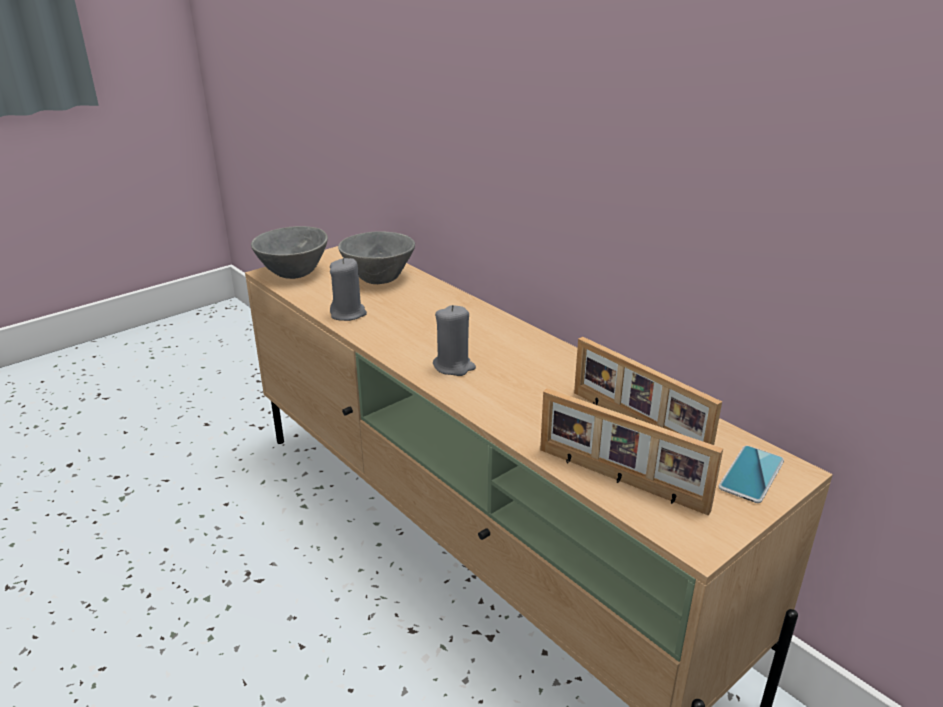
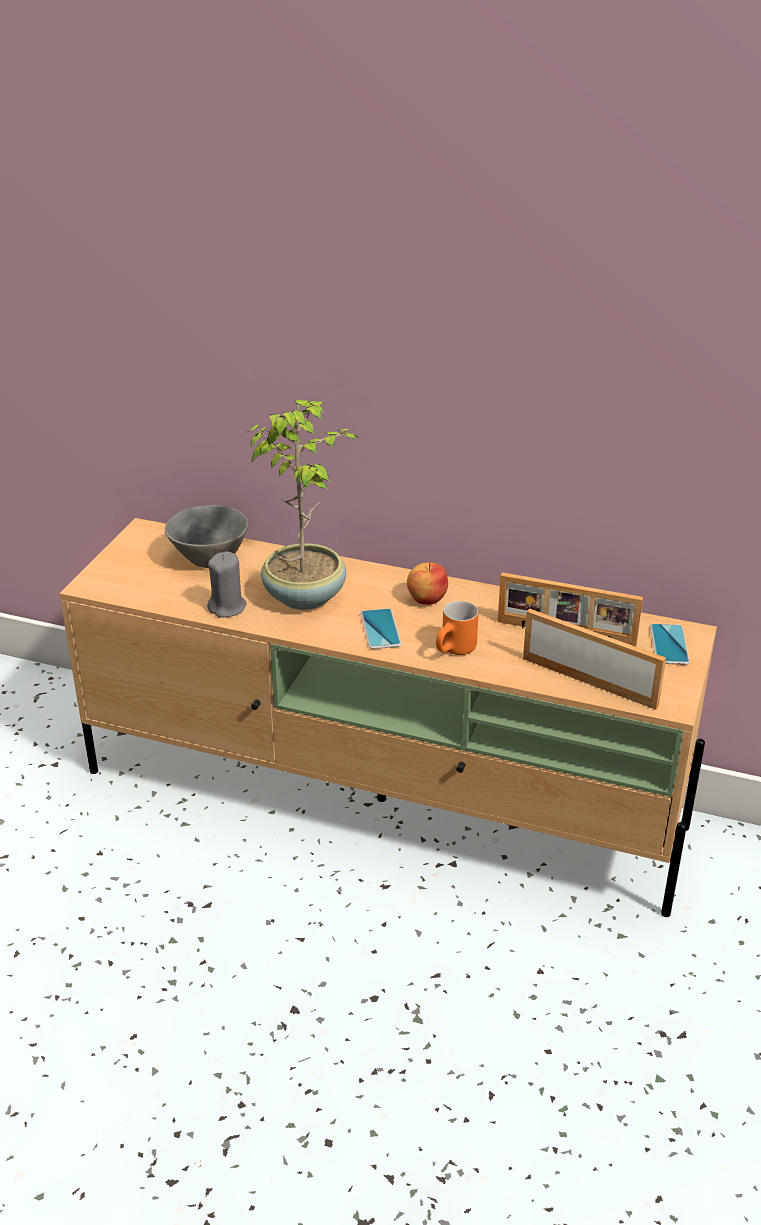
camera: 30 degrees left, 5 degrees up
(292, 272) = (112, 578): grey bowl -> none
(421, 322) = (305, 595): none -> potted plant
(454, 366) = (380, 629): grey candle -> phone
(504, 406) = (456, 651): none -> orange mug
(525, 354) = (427, 598): none -> apple
(619, 480) = (590, 680): picture frame -> picture frame turned 150 degrees counterclockwise

